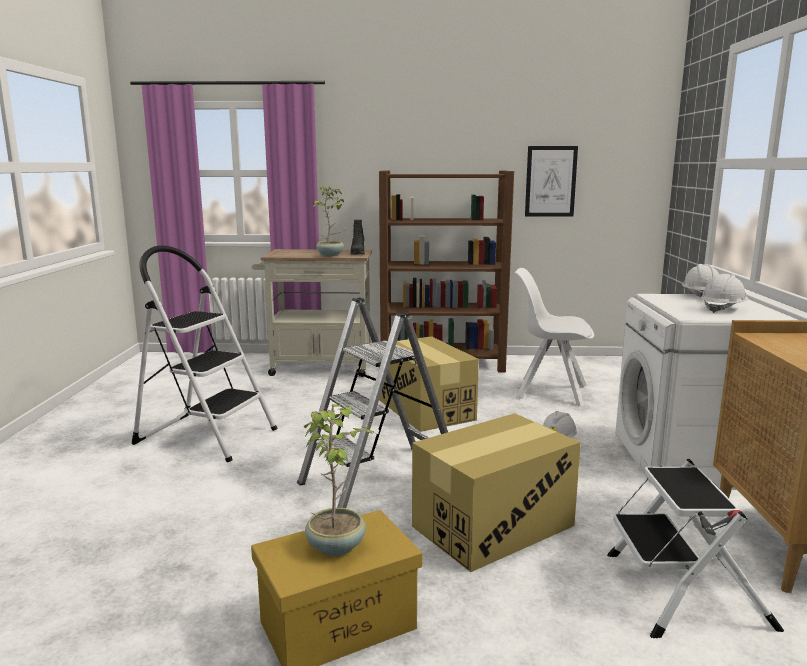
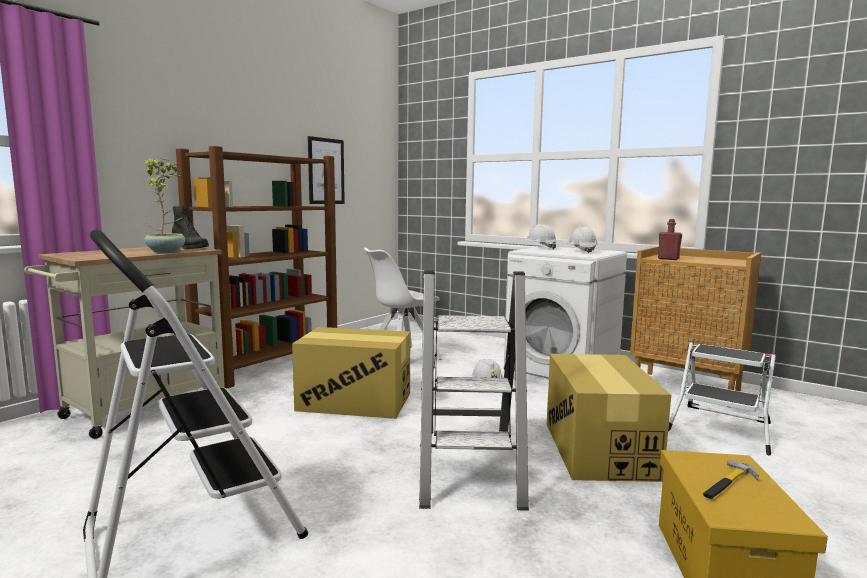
camera: 55 degrees left, 5 degrees down
(337, 545) = (728, 484): potted plant -> hammer
(770, 341) = (668, 259): none -> red bottle

